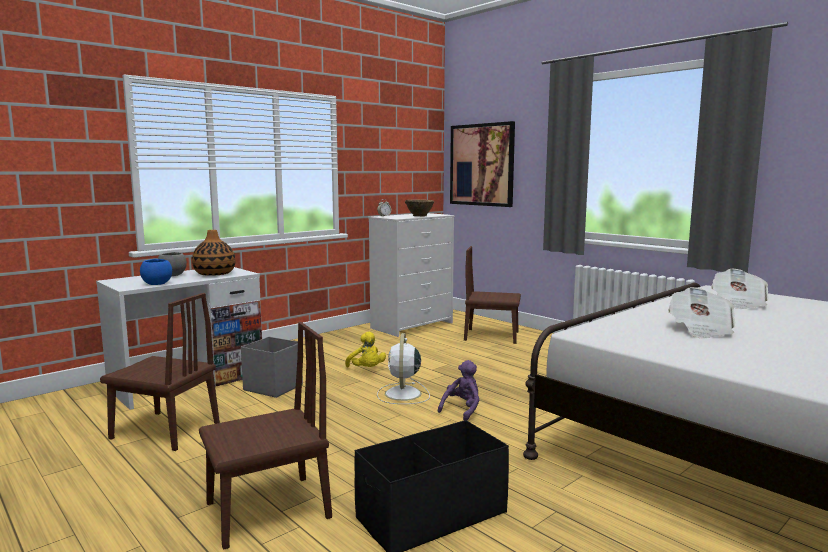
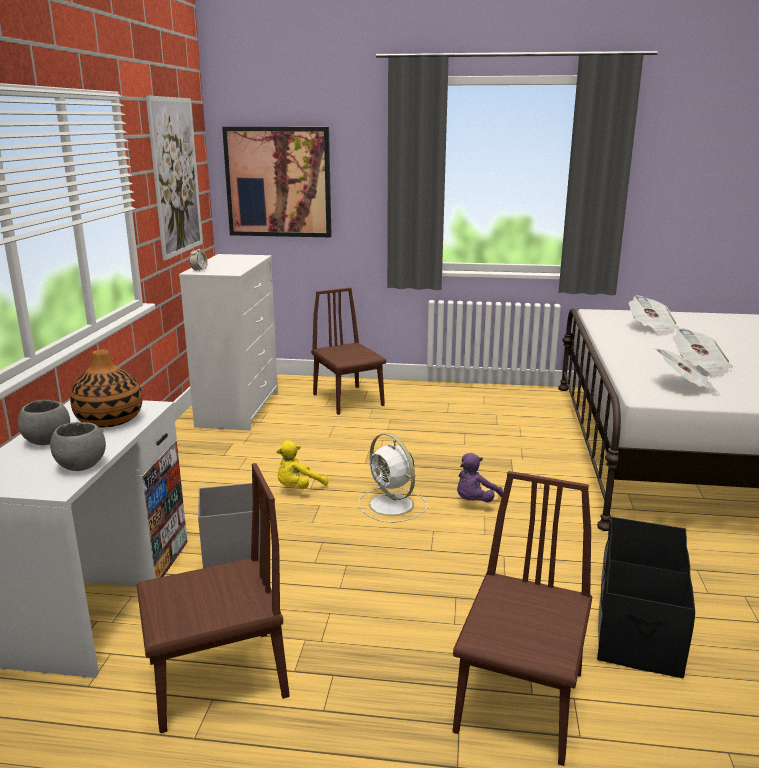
camera: 40 degrees left, 10 degrees up
(156, 284) = (81, 466): blue bowl -> grey bowl
(366, 369) = (298, 488): yellow plush toy -> yellow plush toy turned 120 degrees clockwise
(397, 156) = (176, 177): none -> picture
(419, 216) = (241, 263): brown bowl -> none
(462, 410) = (475, 501): purple plush toy -> purple plush toy turned 135 degrees counterclockwise
(491, 336) = (348, 400): brown chair -> brown chair turned 90 degrees clockwise
(639, 335) = (685, 386): none -> newspaper

